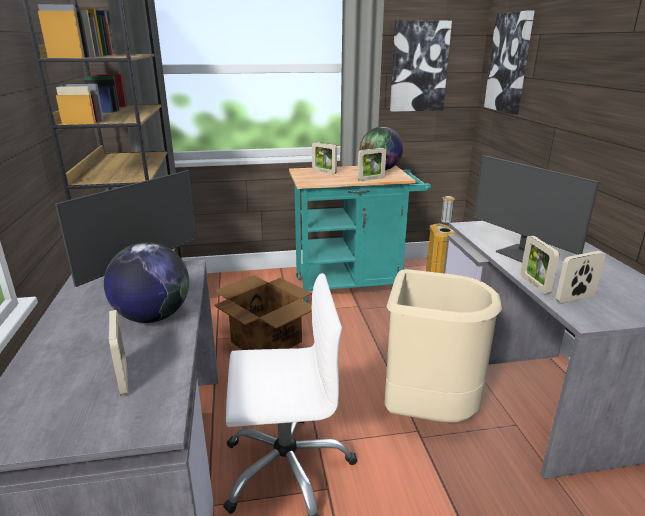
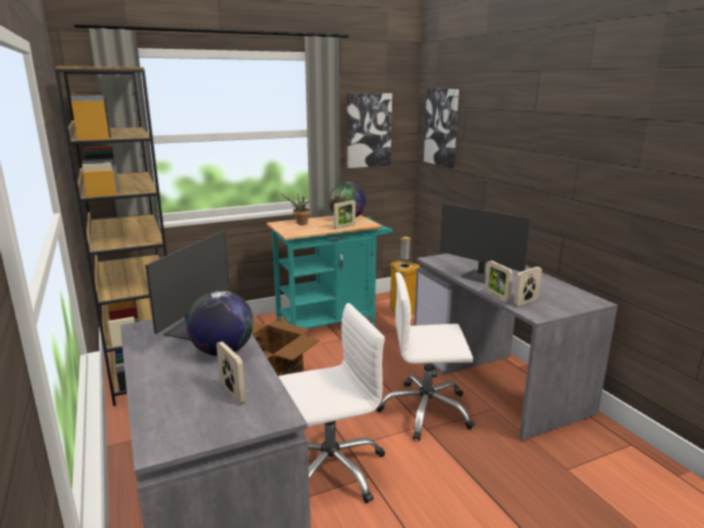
camera: 15 degrees left, 5 degrees down
(324, 172) = (300, 223): picture frame -> potted plant
(427, 412) = (425, 411): beige trash can -> white office chair

